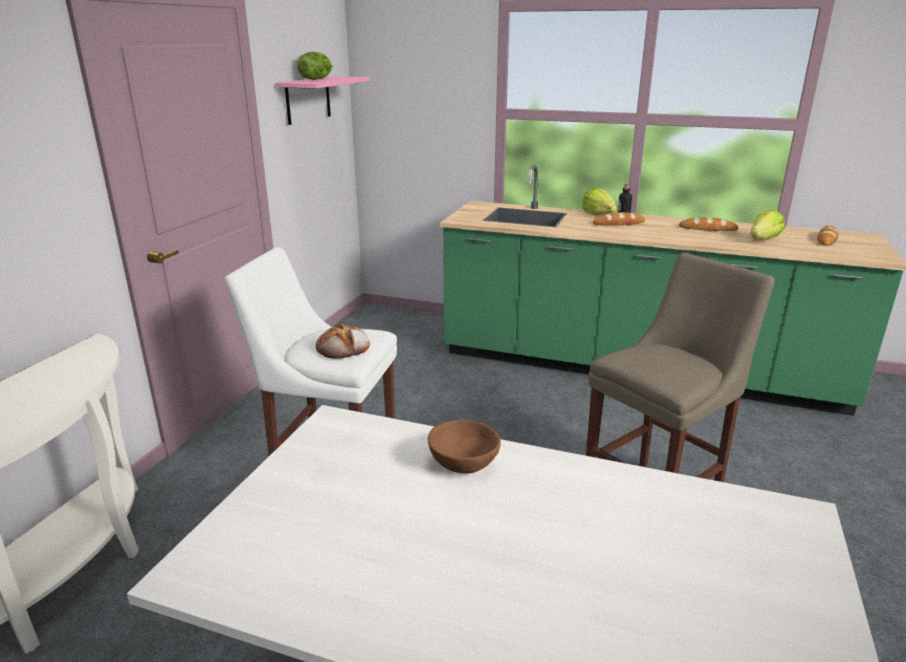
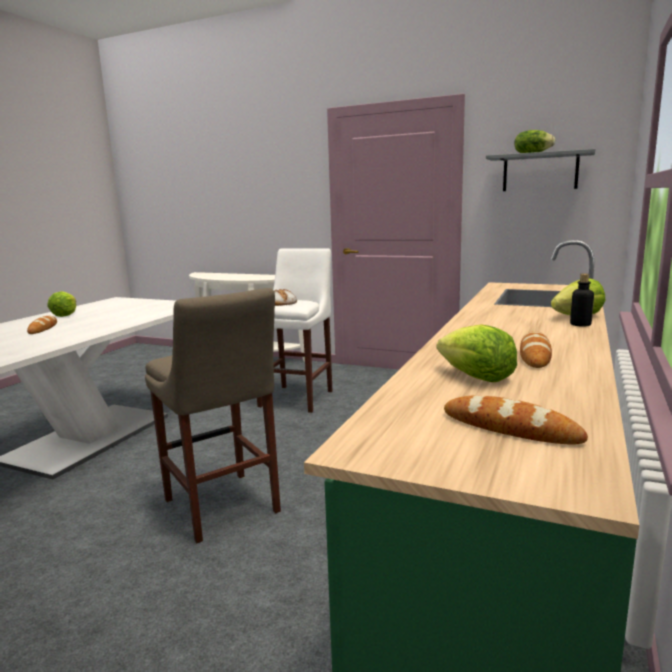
camera: 95 degrees right, 10 degrees down
(308, 100) = (540, 172): pink shelf -> grey shelf
(413, 596) = (65, 315): none -> lettuce
(463, 464) = (132, 318): brown bowl -> none
(618, 223) = (531, 321): bread -> bread (43, 328)

